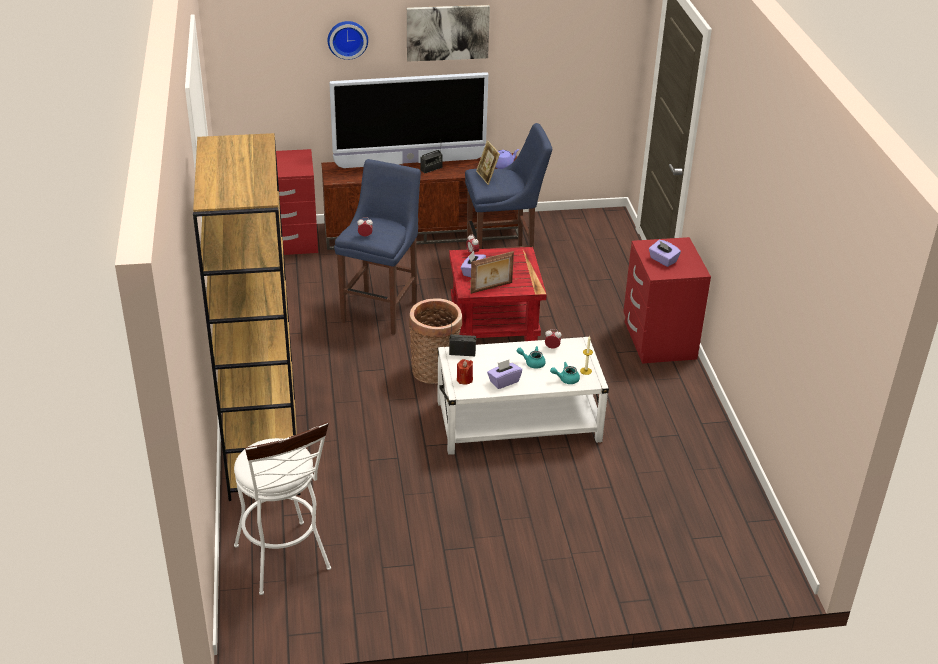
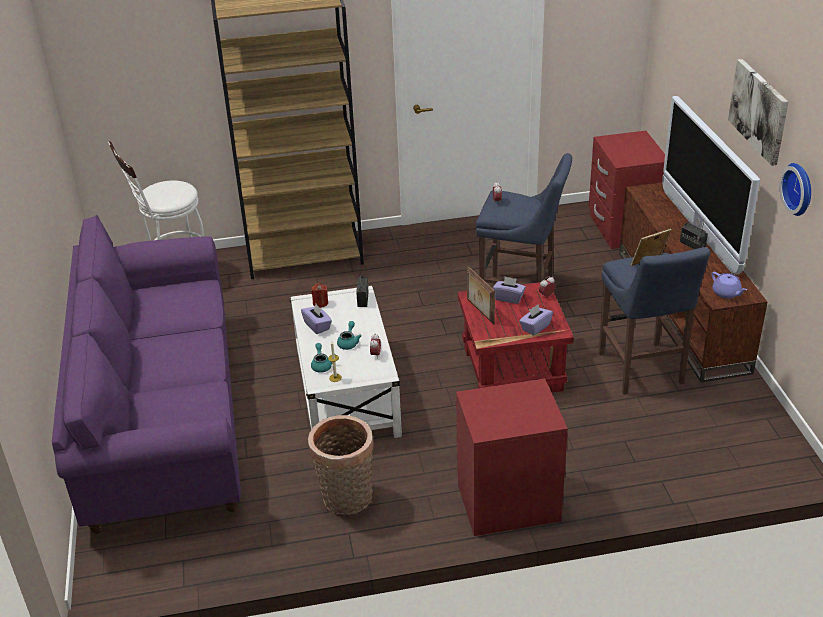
camera: 90 degrees right, 0 degrees up
(347, 39) = (708, 65): wall clock -> wall clock (800, 188)
(435, 372) = (421, 335): basket -> basket (346, 500)
(552, 551) = (164, 418): none -> purple sofa
(663, 260) = (503, 402): purple tissue box -> purple tissue box (535, 327)

